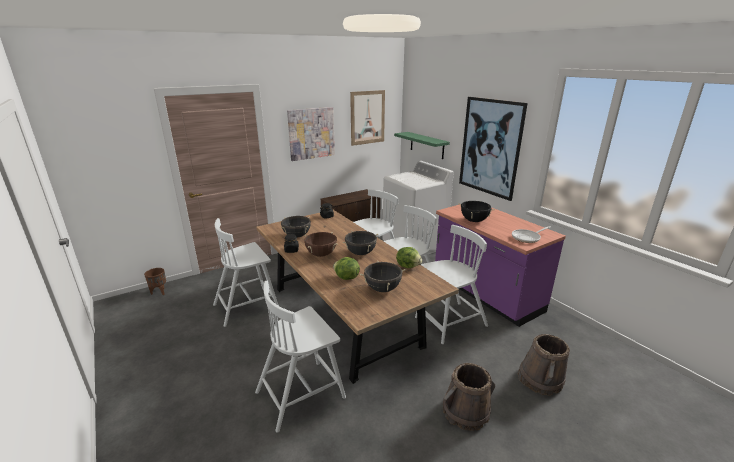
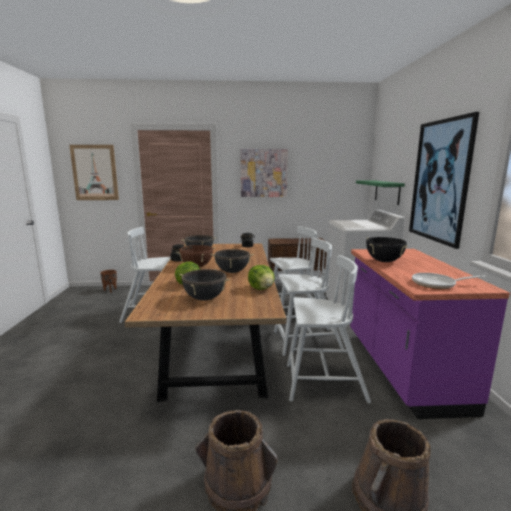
camera: 30 degrees right, 10 degrees down
(302, 393) = (107, 391): white chair -> none
(367, 117) = (328, 163): picture -> picture (94, 173)

